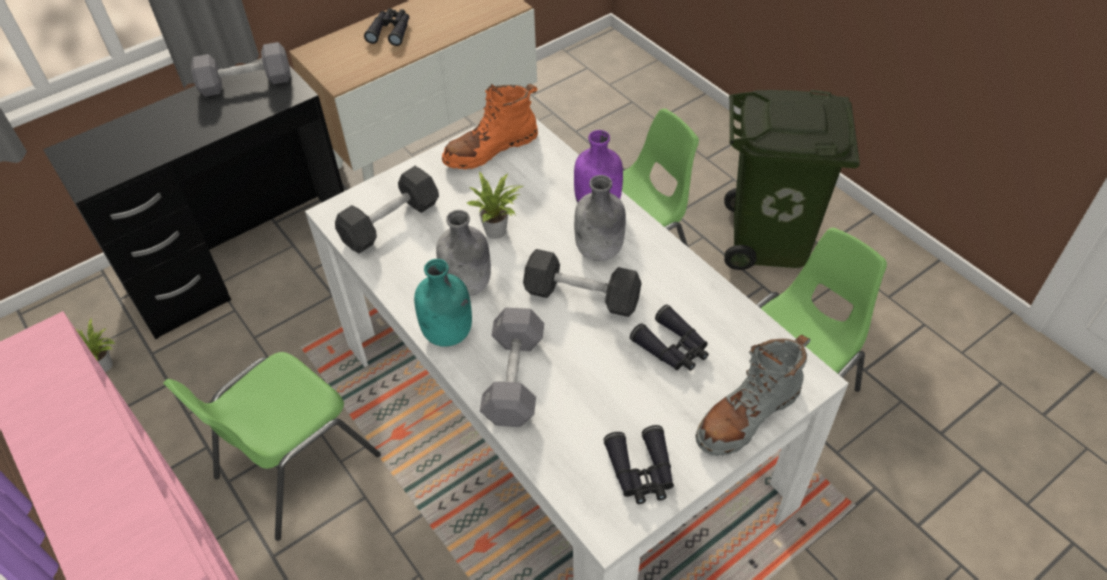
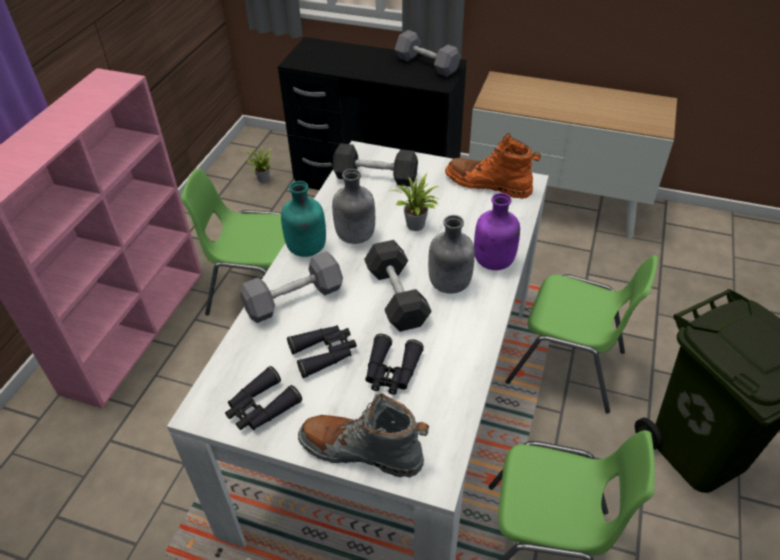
camera: 55 degrees right, 5 degrees down
(390, 31) = (559, 95): black binoculars -> black binoculars (324, 353)

